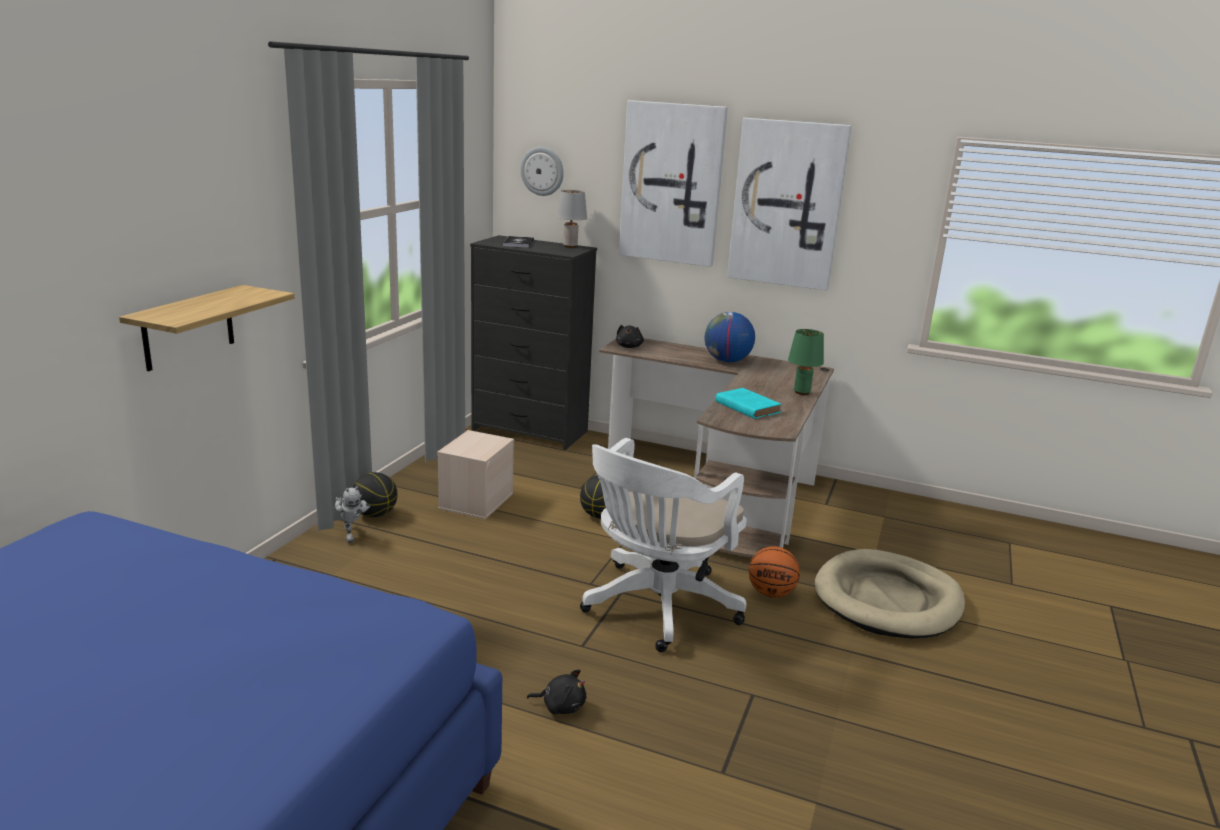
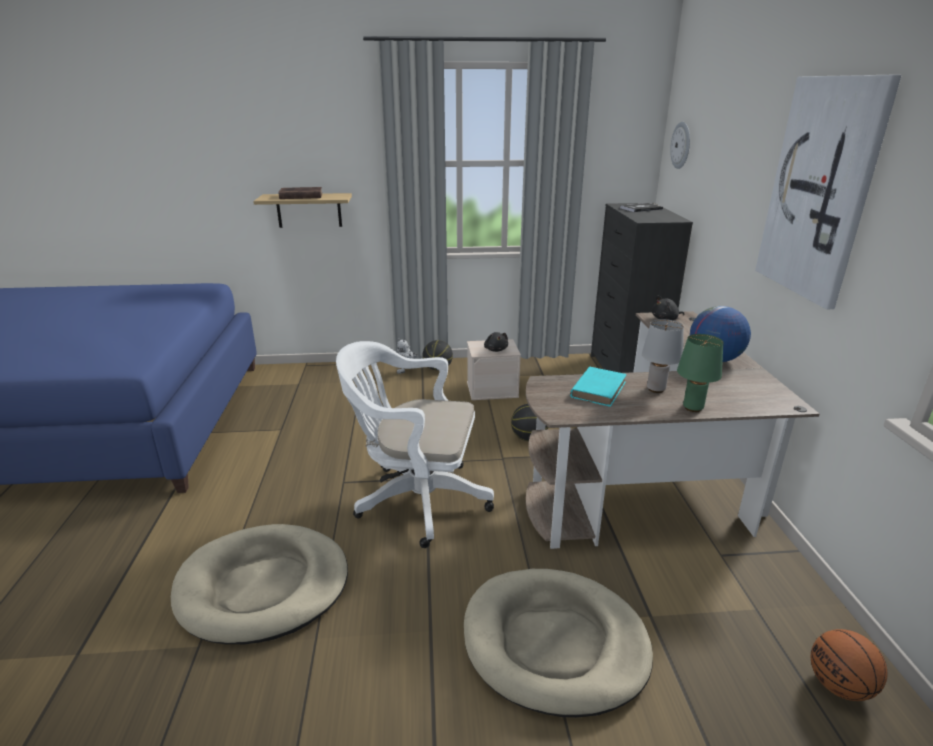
camera: 65 degrees right, 5 degrees up
(207, 305) = (300, 196): none -> brown book
(561, 706) = (270, 494): black plush toy -> black plush toy (496, 349)
(570, 246) = (672, 217): grey table lamp -> grey table lamp (656, 389)
(672, 184) = (744, 159): picture -> none
(743, 740) = (263, 586): none -> beige dog bed
(771, 593) = (491, 555): basketball -> basketball (839, 685)

